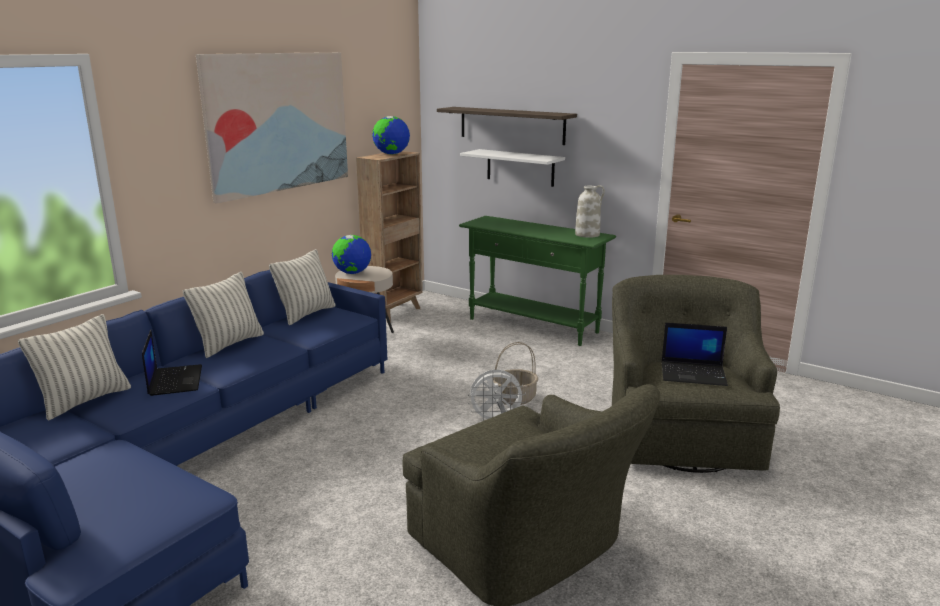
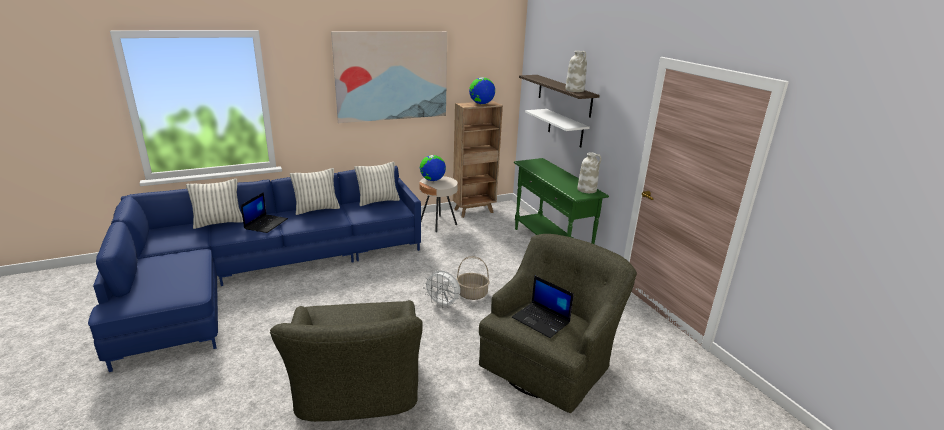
camera: 30 degrees right, 5 degrees up
(542, 112) = (575, 90): none -> white vase

